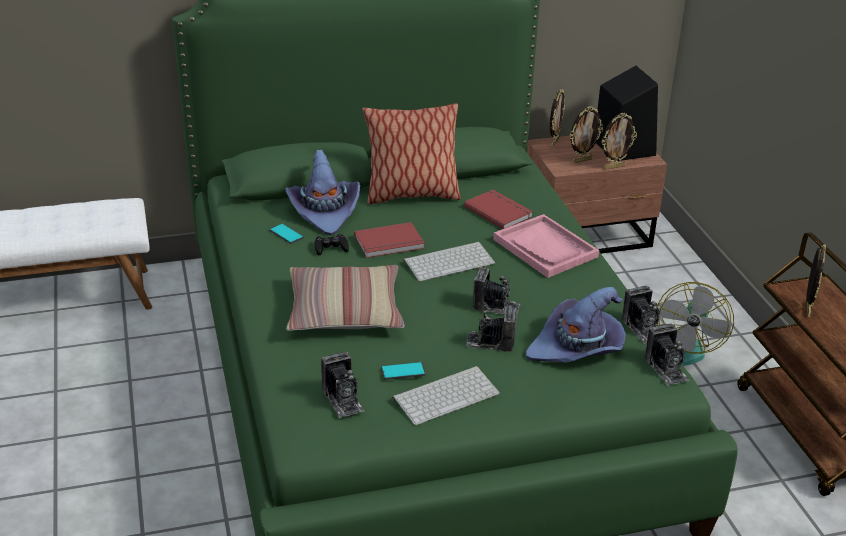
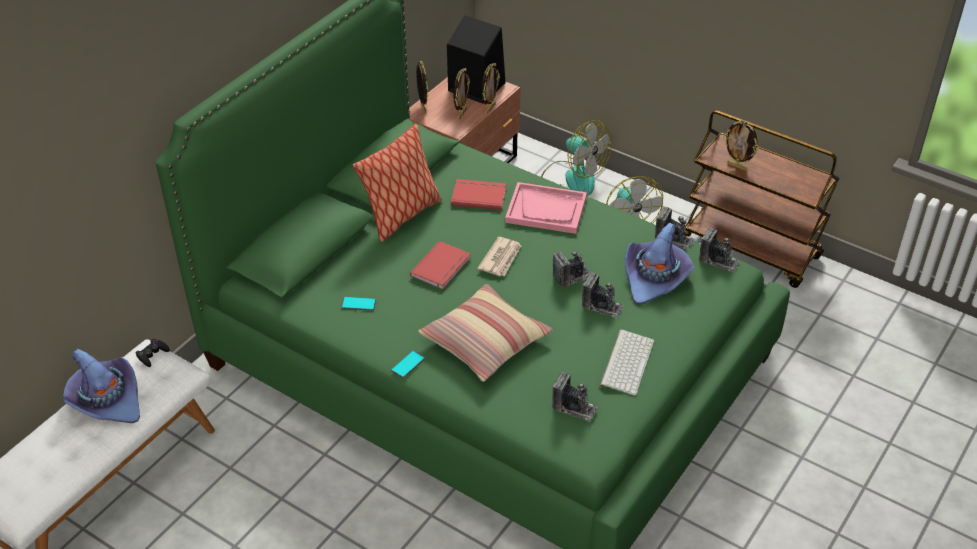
camera: 40 degrees left, 10 degrees up
(324, 211) = (358, 267): purple hat -> purple hat (106, 399)
(331, 248) = (406, 296): black game controller -> black game controller (152, 355)
(403, 371) = (582, 362): phone -> phone (408, 364)
(449, 261) = (501, 258): keyboard -> newspaper
(490, 342) = (602, 306): camera -> camera turned 120 degrees counterclockwise
(686, 287) = (572, 178): none -> fan
(807, 309) = (737, 166): picture frame -> picture frame turned 150 degrees clockwise

